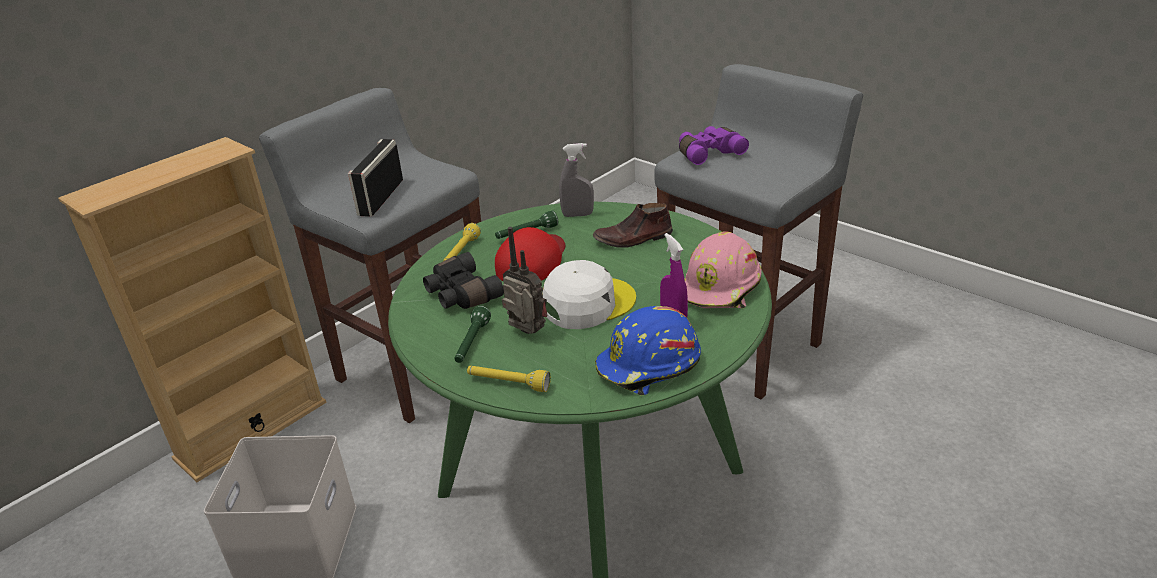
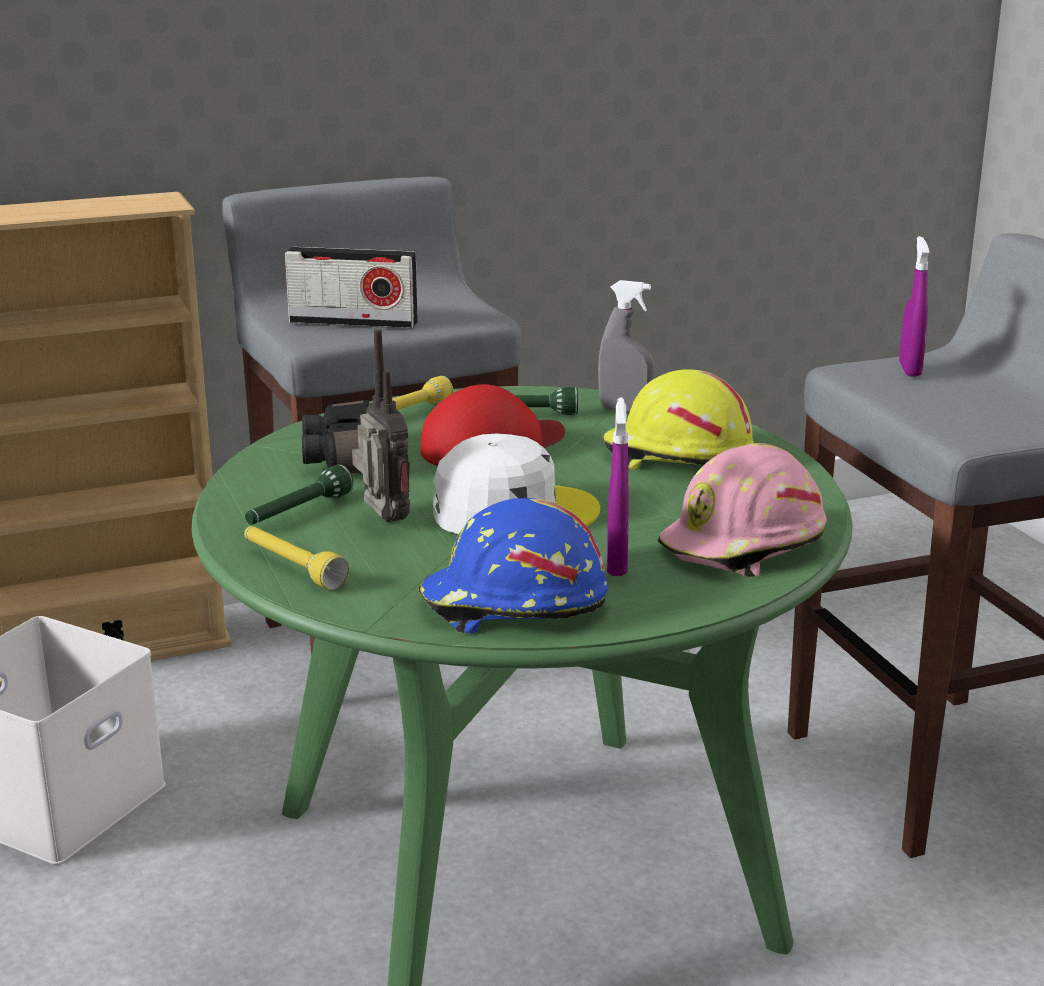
camera: 25 degrees right, 10 degrees down
(380, 197) = (353, 322): radio -> radio turned 120 degrees counterclockwise
(633, 239) = (676, 456): brown shoe -> yellow hard hat
(708, 153) = (909, 370): purple binoculars -> purple spray bottle

